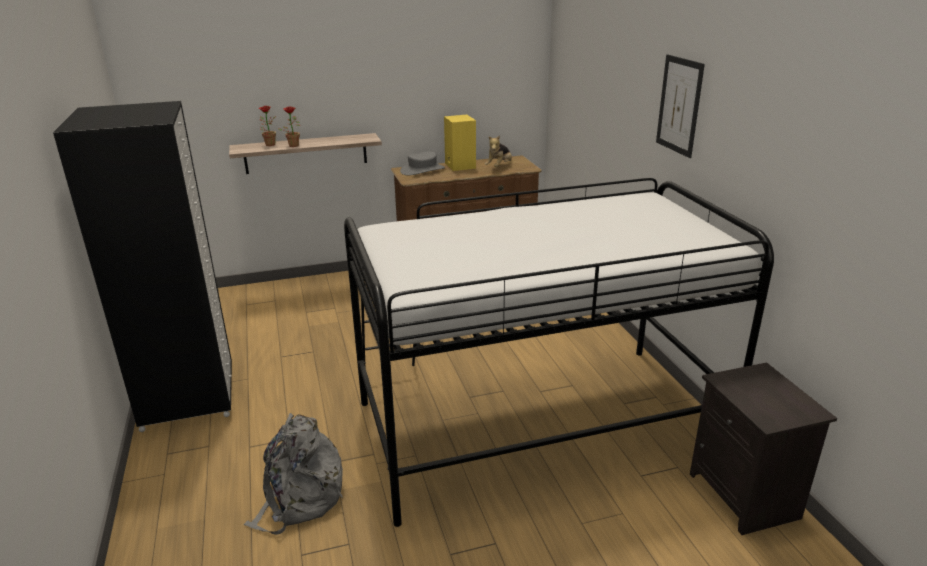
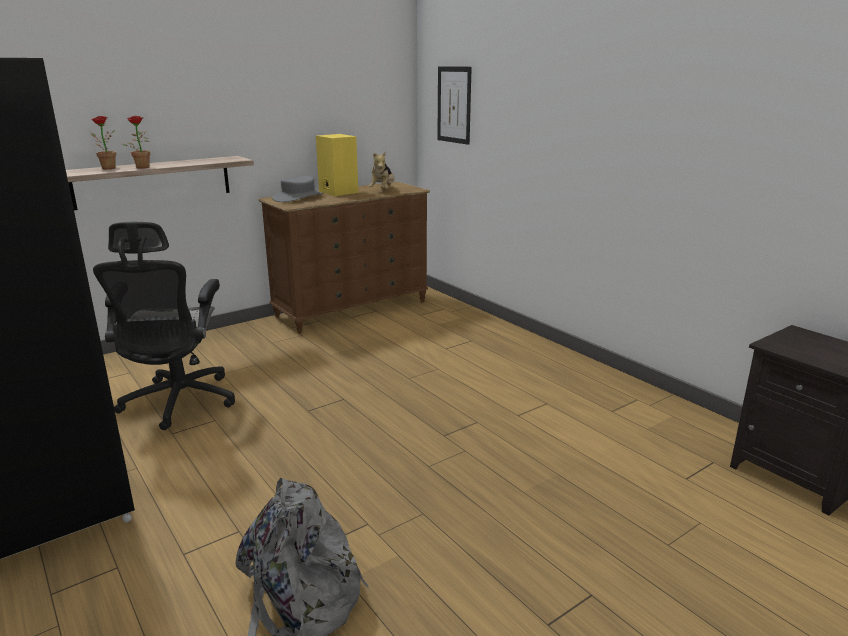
camera: 20 degrees left, 5 degrees down
(295, 333) = (178, 404): none -> office chair
(532, 423) = (534, 449): black bed -> none
(679, 105) = (626, 78): picture -> picture (454, 105)

